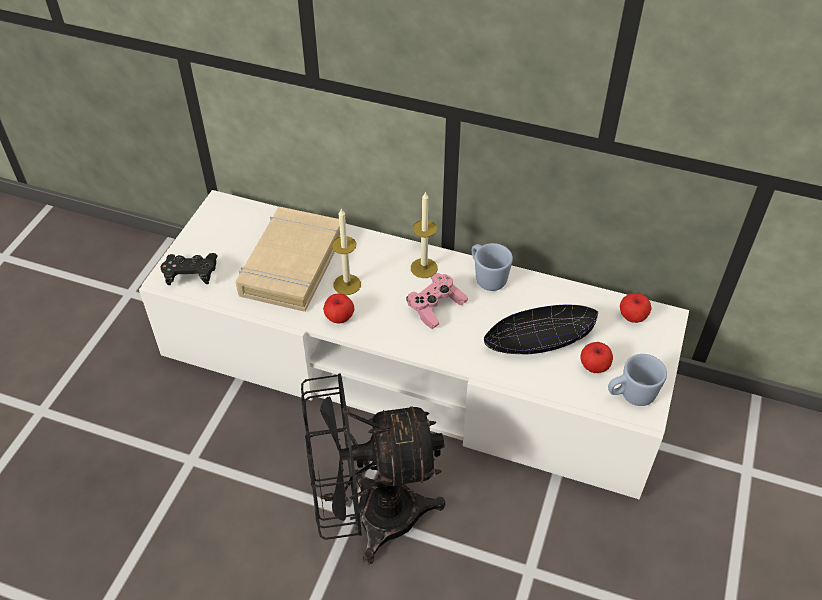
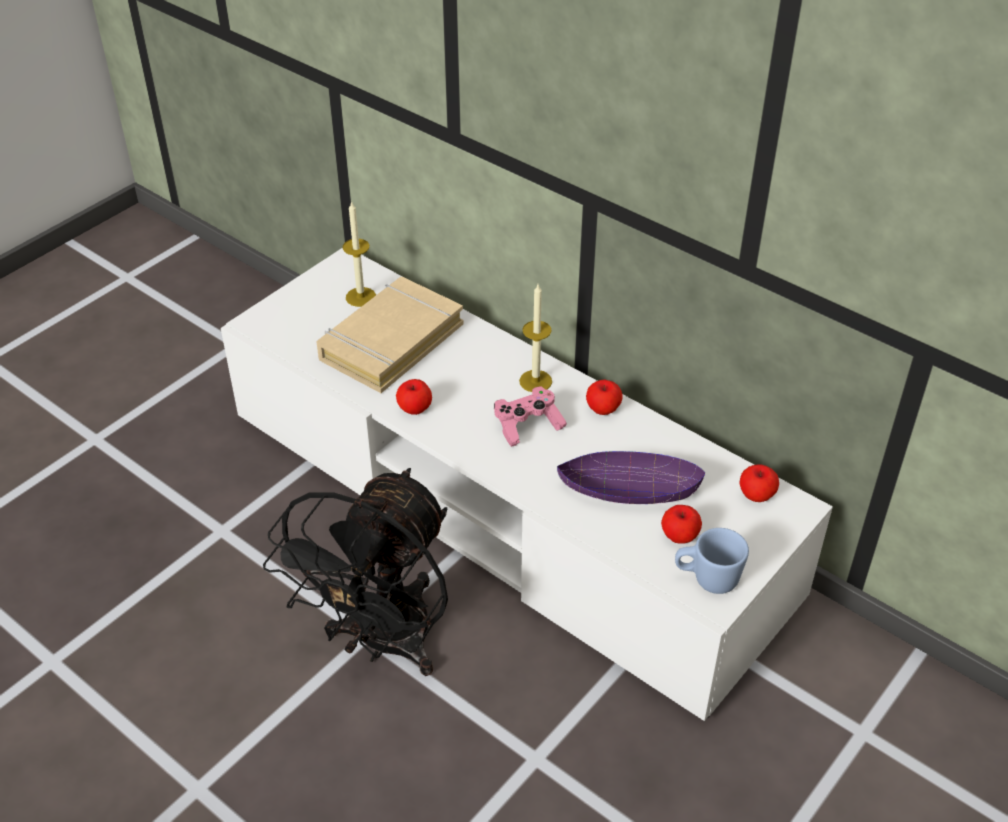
camera: 20 degrees right, 5 degrees down
(191, 274) = (280, 326): black game controller -> none
(347, 284) = (440, 377): candle -> candle (361, 297)
(369, 516) = (382, 644): black fan -> black fan turned 75 degrees counterclockwise
(487, 277) = (603, 409): blue mug -> apple
(538, 340) = (628, 490): black bowl -> purple bowl

